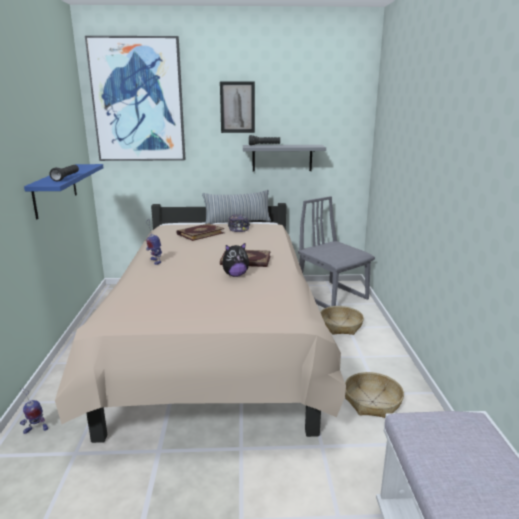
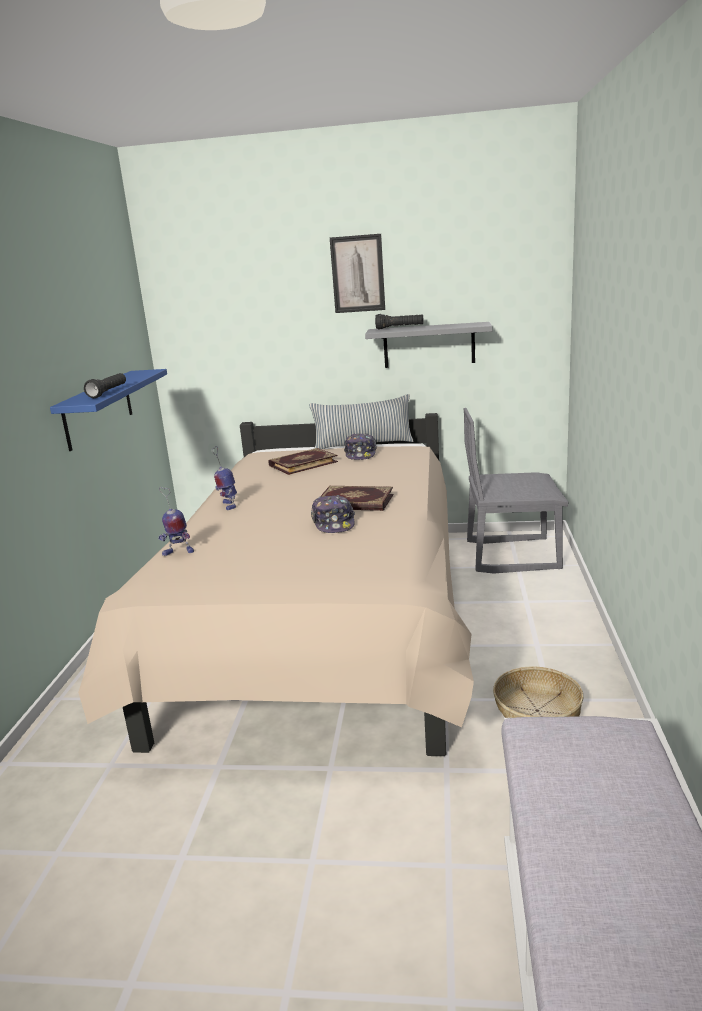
camera: 10 degrees right, 0 degrees up
(36, 430) = (65, 733): toy robot -> toy robot (178, 552)
(138, 100) = (215, 274): picture -> none
(235, 275) = (333, 523): plush toy -> cap
(332, 296) = (512, 555): grey chair -> grey chair turned 60 degrees counterclockwise
(341, 326) = (515, 599): basket -> none

